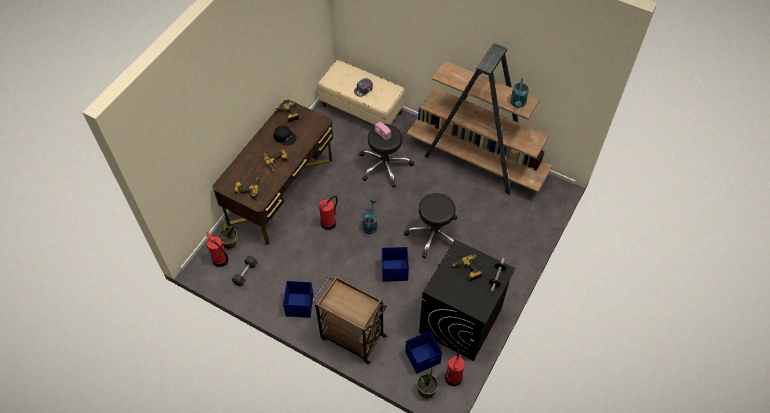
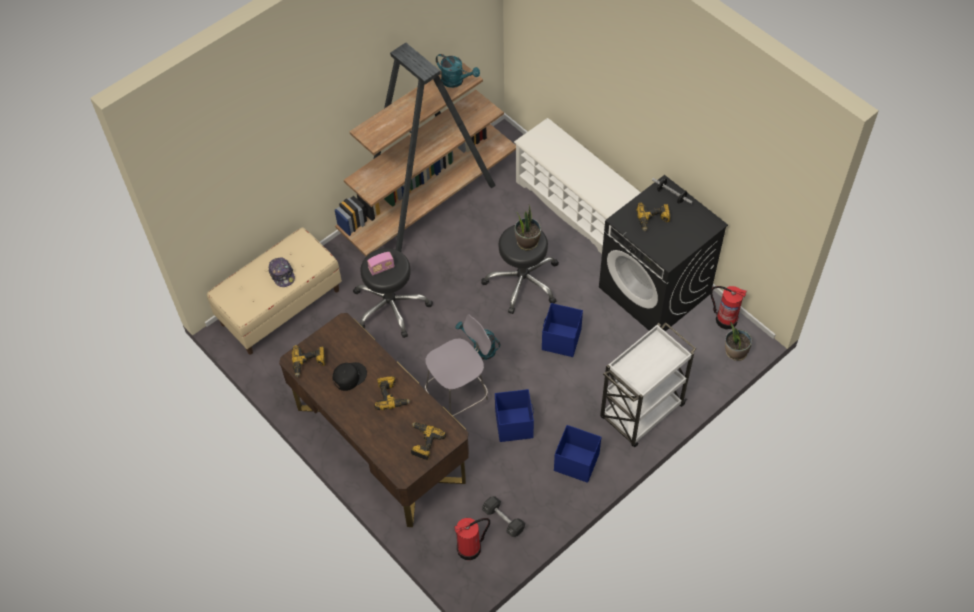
camera: 70 degrees left, 0 degrees up
(230, 243) = (445, 530): potted plant -> potted plant (527, 242)
(329, 222) = (459, 396): fire extinguisher -> grey chair
(351, 336) = (641, 413): brown cart -> white cart
(423, 357) = (692, 343): blue storage box -> blue storage box (514, 424)
(513, 250) = (576, 207): none -> white shoe rack

